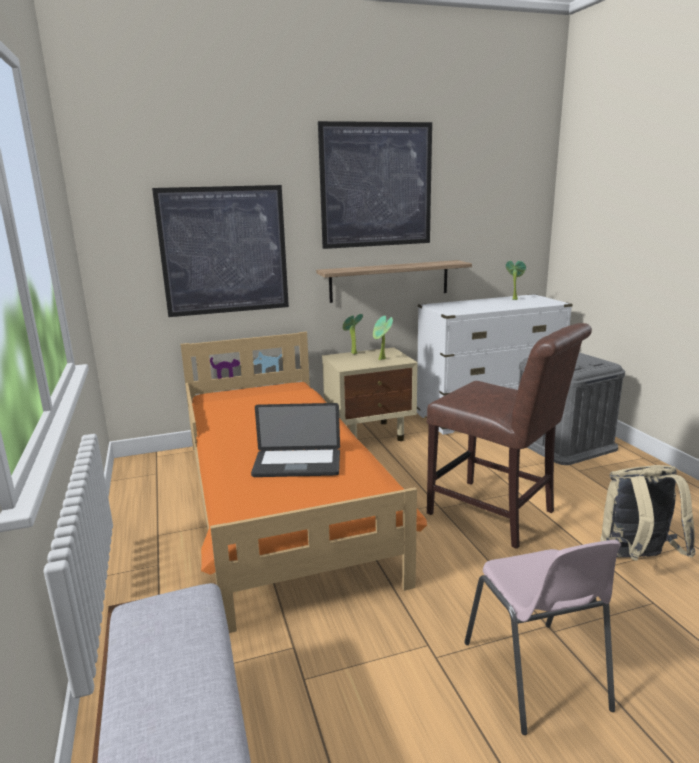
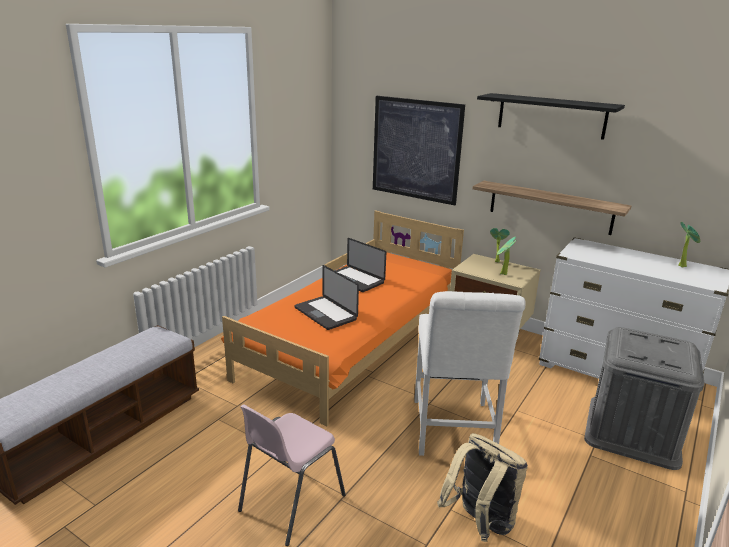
camera: 50 degrees right, 5 degrees up
(247, 425) = (355, 280): none -> laptop
(376, 185) = (551, 116): picture -> black shelf
(496, 515) = (453, 432): brown chair -> white chair

